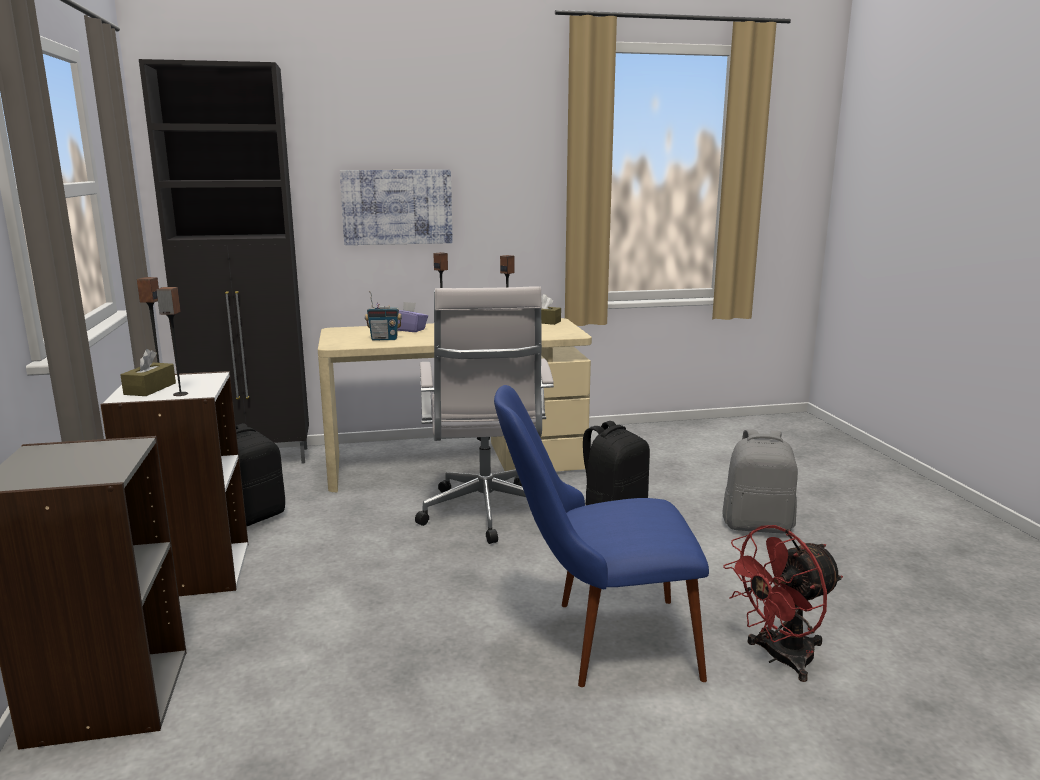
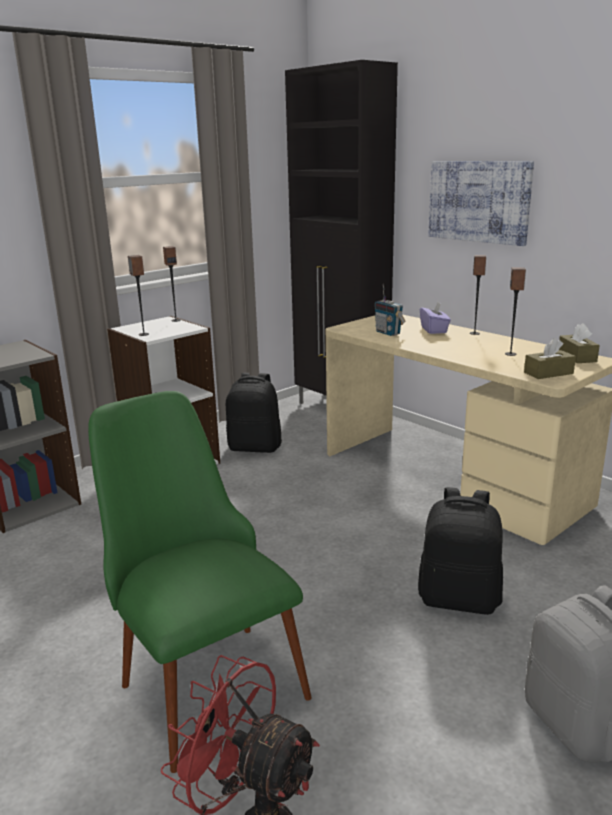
camera: 60 degrees right, 5 degrees up
(150, 389) = (148, 326): brown tissue box -> brown tissue box (548, 373)
(486, 515) = (369, 530): white office chair -> none
(598, 641) = (201, 672): blue chair -> green chair

